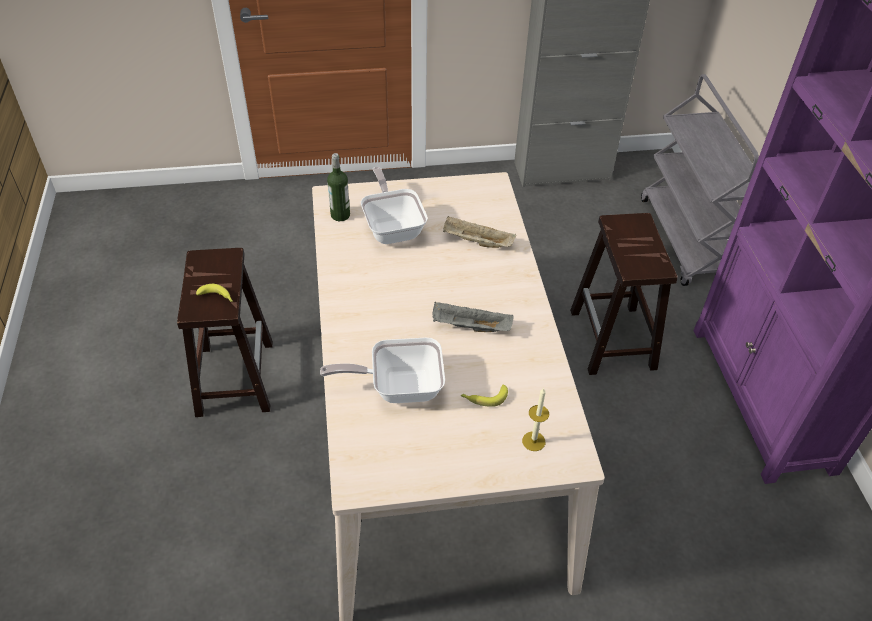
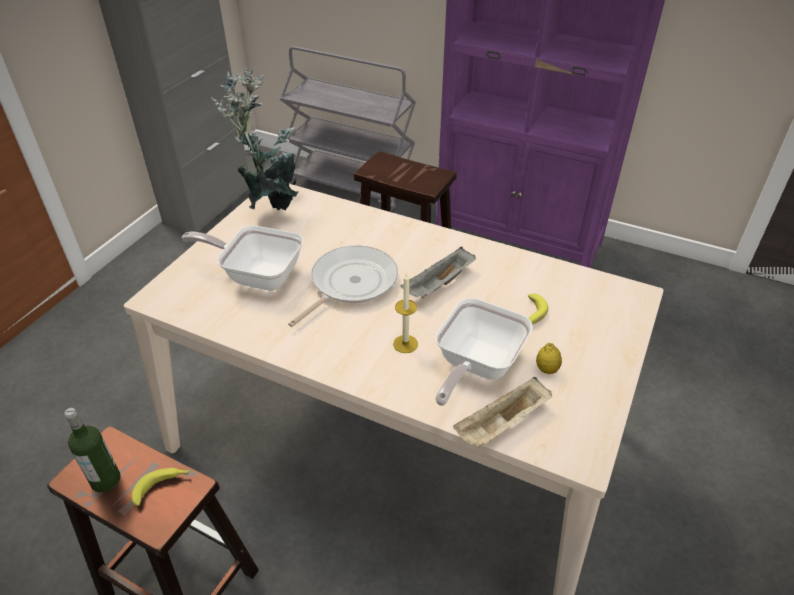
camera: 55 degrees left, 5 degrees down
(340, 215) = (194, 303): bottle -> bottle (106, 480)
(426, 278) = (350, 284): none -> frying pan
(429, 431) = (546, 369): none -> lemon
(474, 191) = (271, 205): none -> potted plant
(476, 242) = (337, 233): beige tray -> beige tray (502, 425)
(533, 441) = (601, 308): candle -> candle (405, 344)

